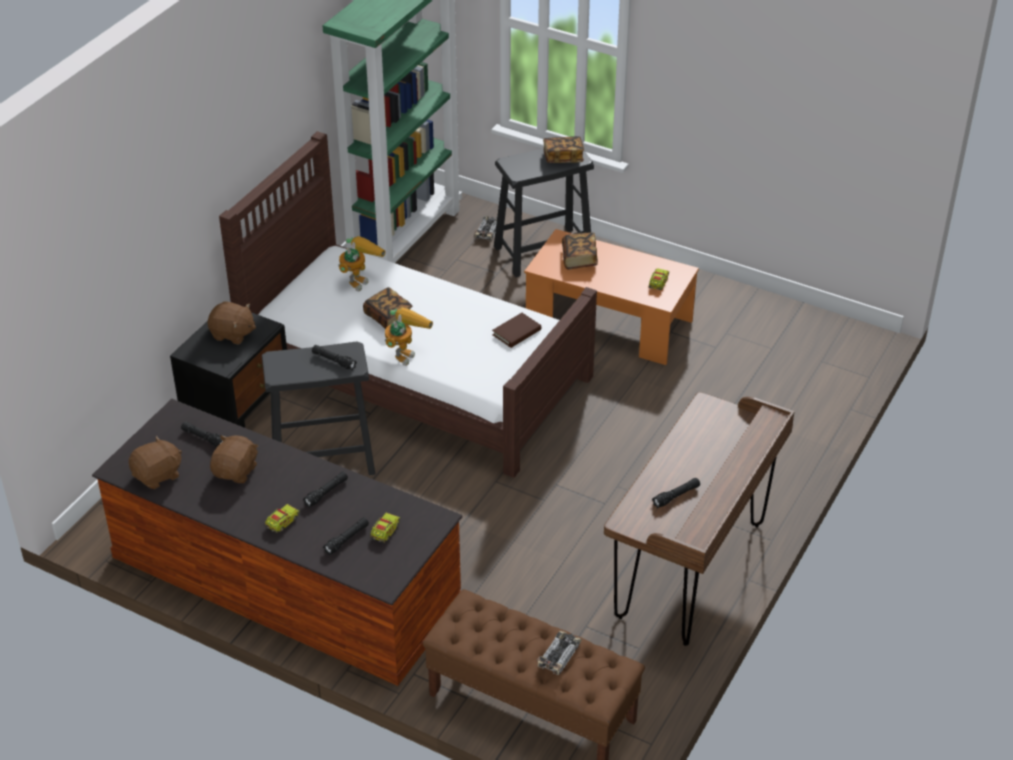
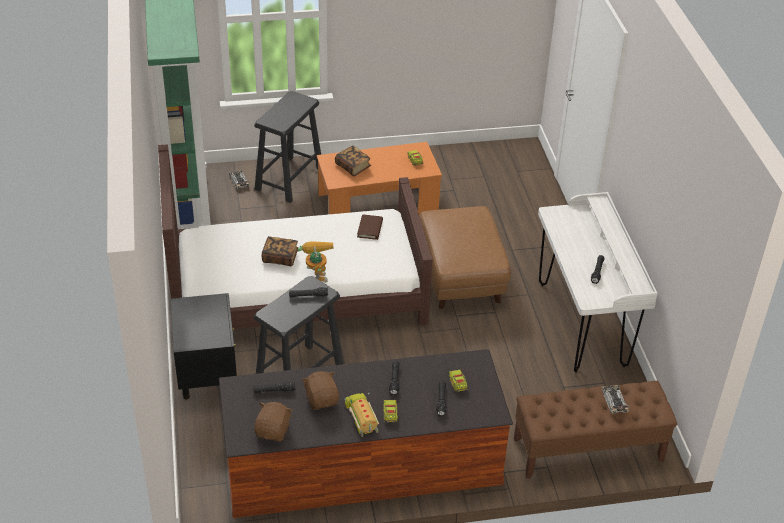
camera: 40 degrees left, 0 degrees up
(232, 334) = (201, 316): brown plush toy -> none
(252, 510) = (362, 417): none -> toy truck
(359, 279) = (231, 242): toy robot -> none
(563, 158) = (296, 104): book -> none
(609, 445) = (460, 276): none -> brown ottoman
(691, 571) = (582, 324): brown desk -> white desk

